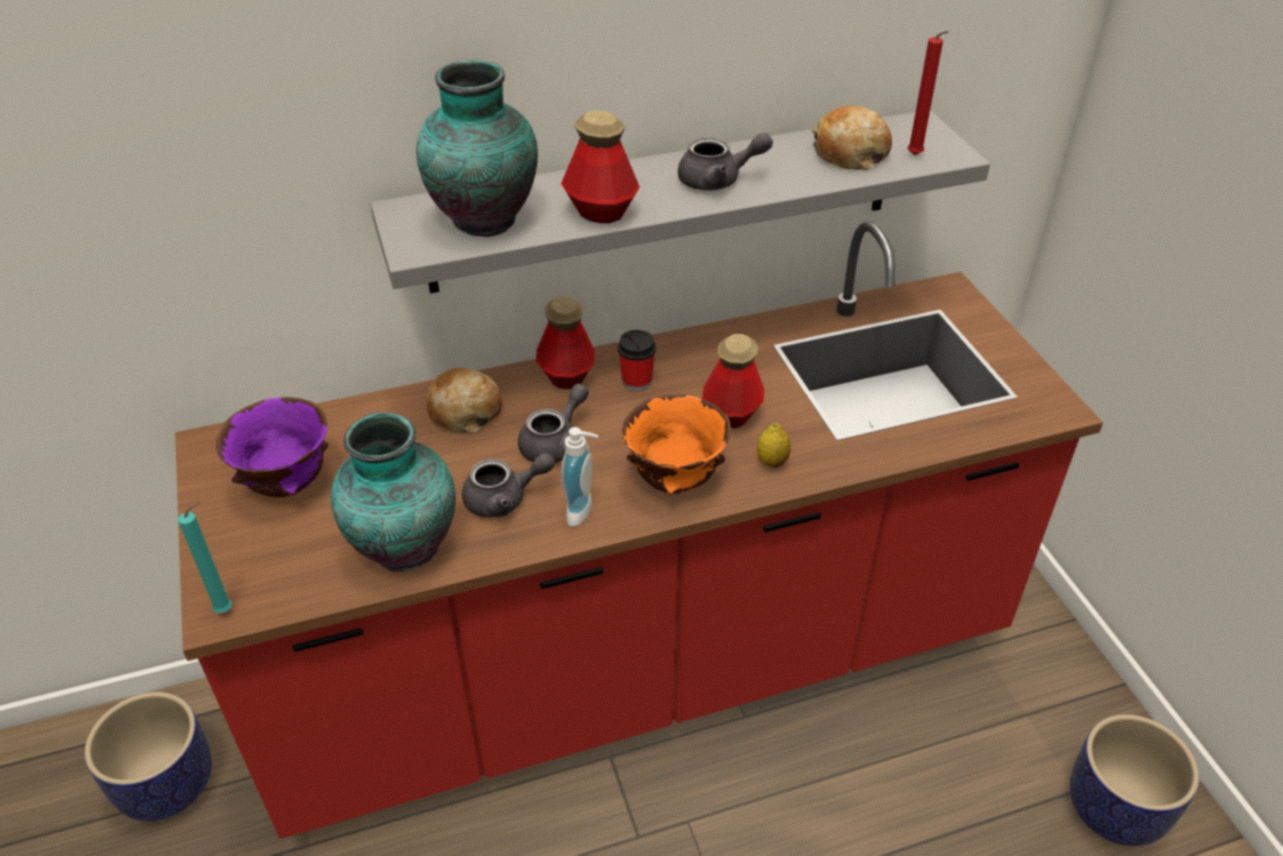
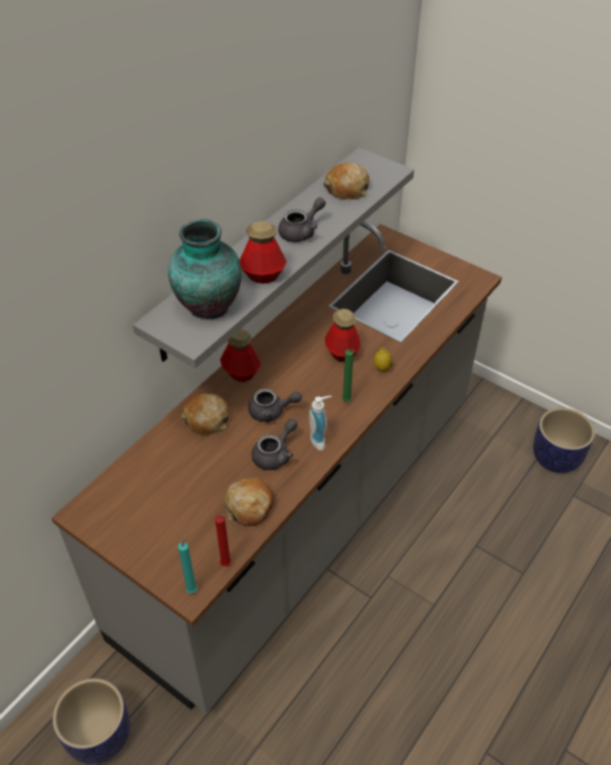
camera: 35 degrees left, 5 degrees up
(287, 486) = (153, 510): purple bowl -> none
(402, 546) = (249, 506): vase -> bread
(556, 443) = (272, 412): grey teapot -> grey teapot turned 90 degrees clockwise
(637, 382) = (280, 358): cup -> none
(641, 667) = (305, 515): red counter -> grey counter
(673, 482) = (347, 402): orange bowl -> green candle
(916, 156) = (379, 178): red candle -> red candle (227, 565)

